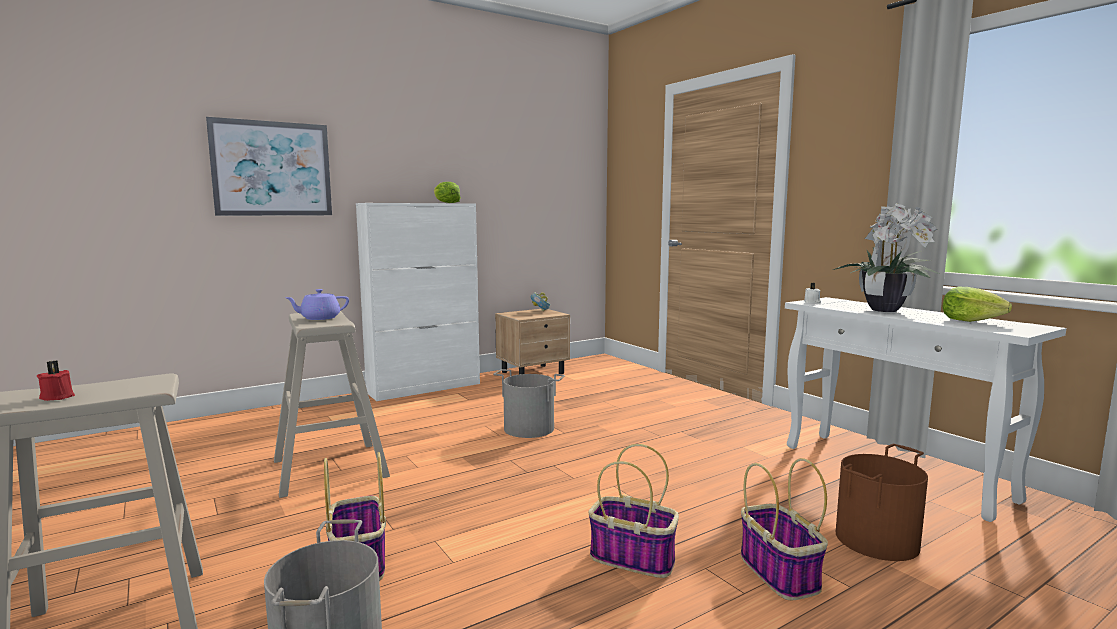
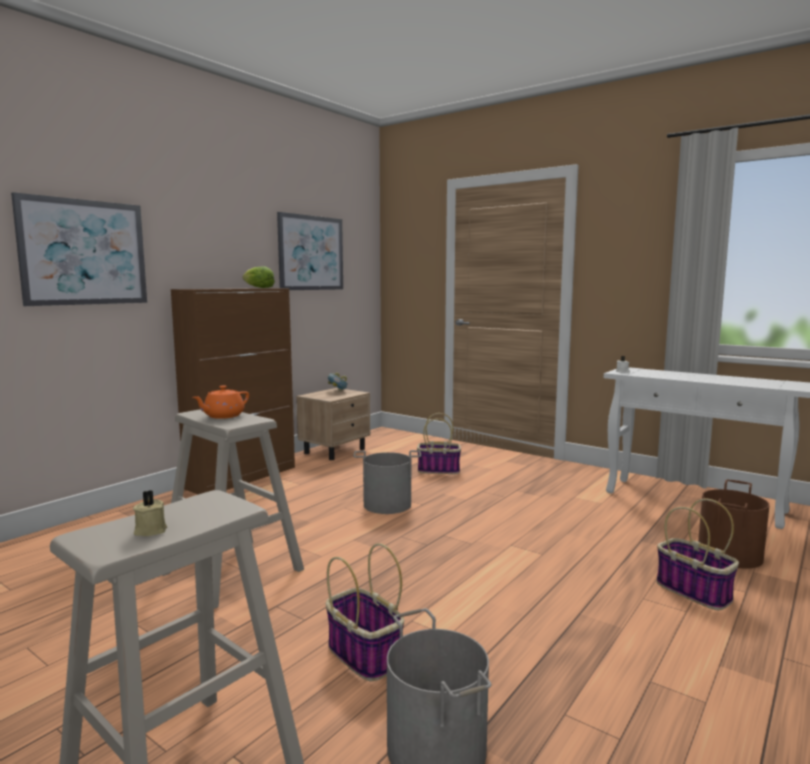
camera: 20 degrees left, 0 degrees up
(58, 397) = (150, 530): red candle -> beige candle
(319, 318) = (223, 416): purple teapot -> orange teapot
(425, 388) = (243, 477): white cabinet -> brown cabinet
(517, 169) = (311, 253): none -> picture
(634, 558) = (586, 601): basket -> basket (439, 470)
(883, 309) = (682, 375): potted plant -> none
(971, 320) = (752, 381): lettuce -> none

